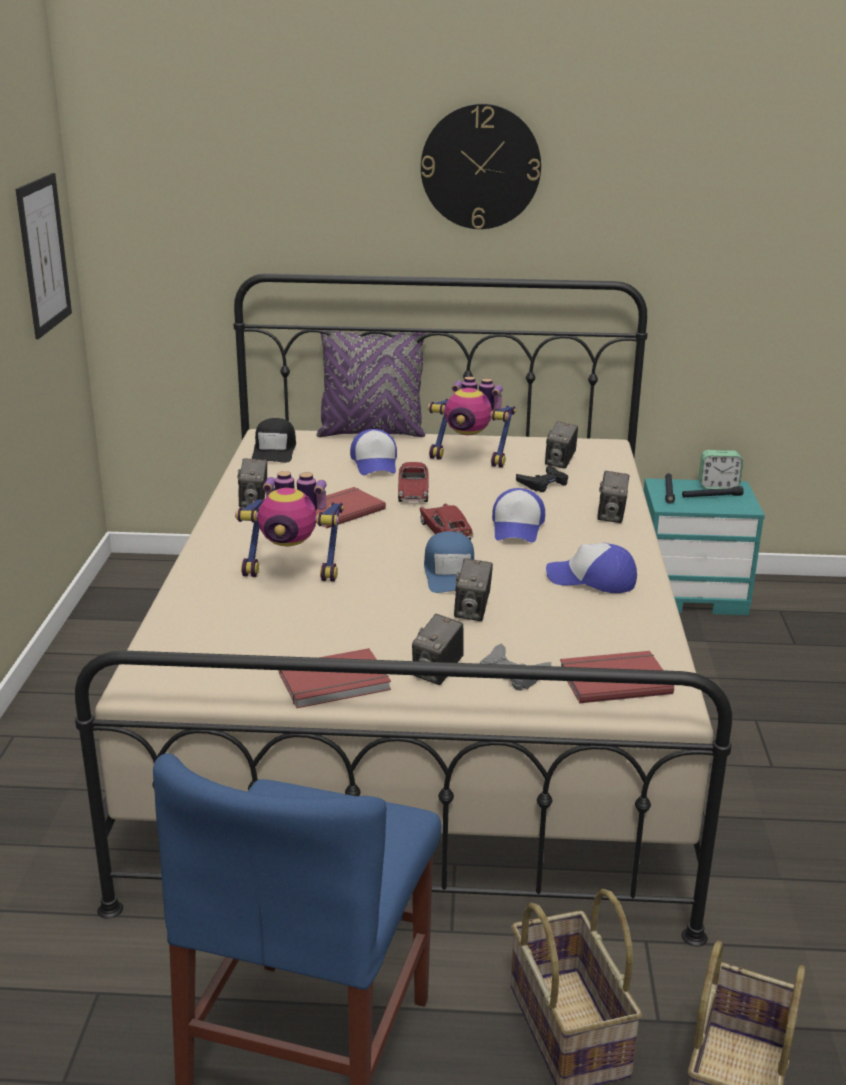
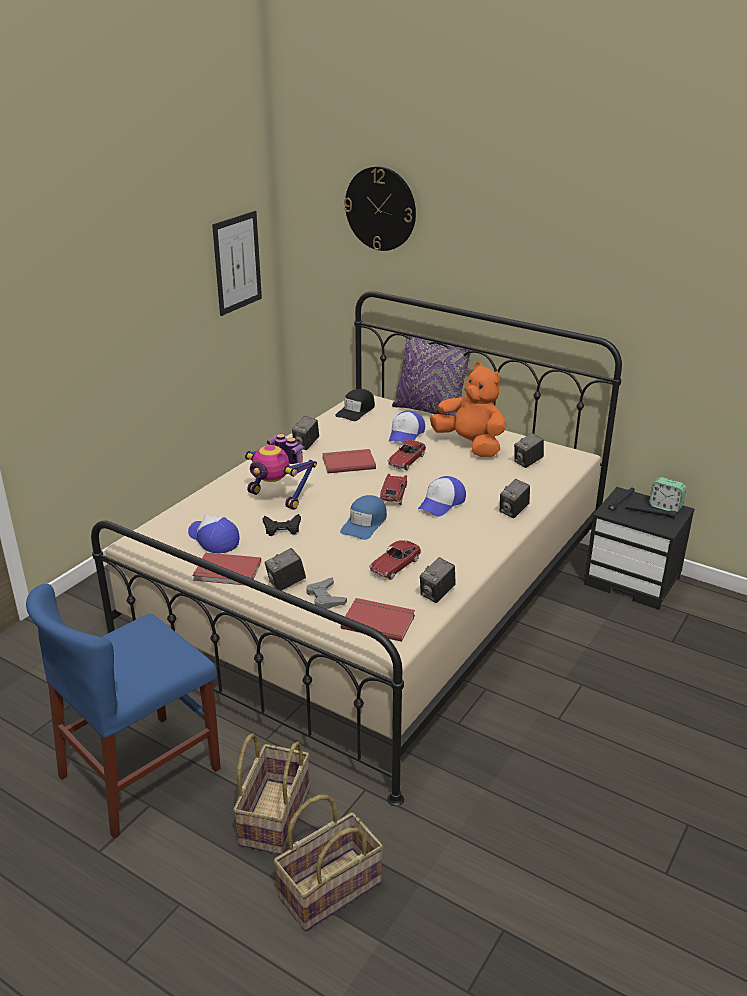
camera: 30 degrees right, 5 degrees up
(470, 458) = (470, 445): toy robot -> orange plush toy
(472, 611) = (348, 552): camera -> camera (437, 594)
(480, 167) = (516, 239): wall clock -> wall clock (380, 208)
(543, 483) = (497, 475): black game controller -> black game controller (282, 528)
(552, 611) = (395, 566): none -> toy car
(592, 580) = (445, 553): cap -> cap (213, 539)
(692, 593) = (633, 581): turquoise nightstand -> black nightstand

